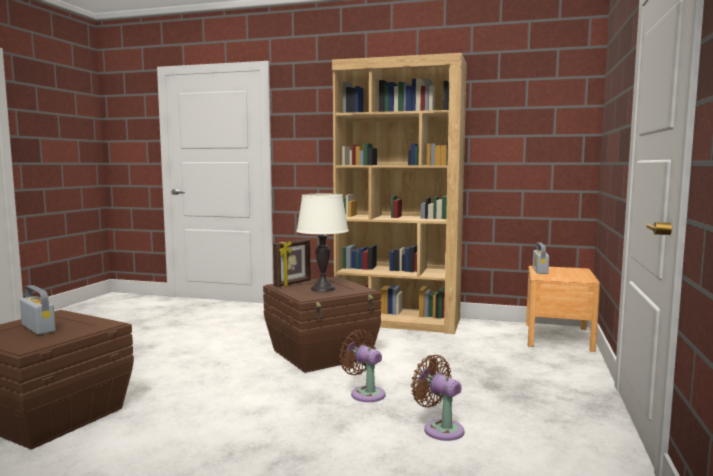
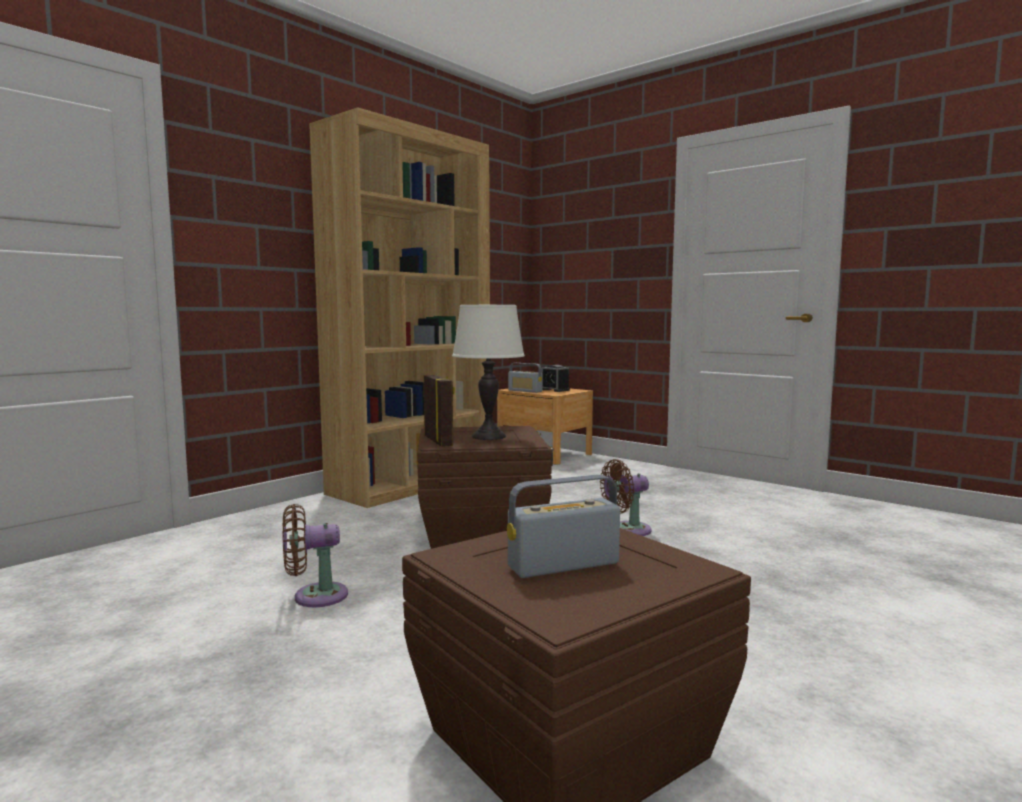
camera: 65 degrees left, 0 degrees up
(440, 429) = (726, 521): brown fan -> brown fan (314, 596)
(568, 275) = (554, 390): none -> alarm clock

